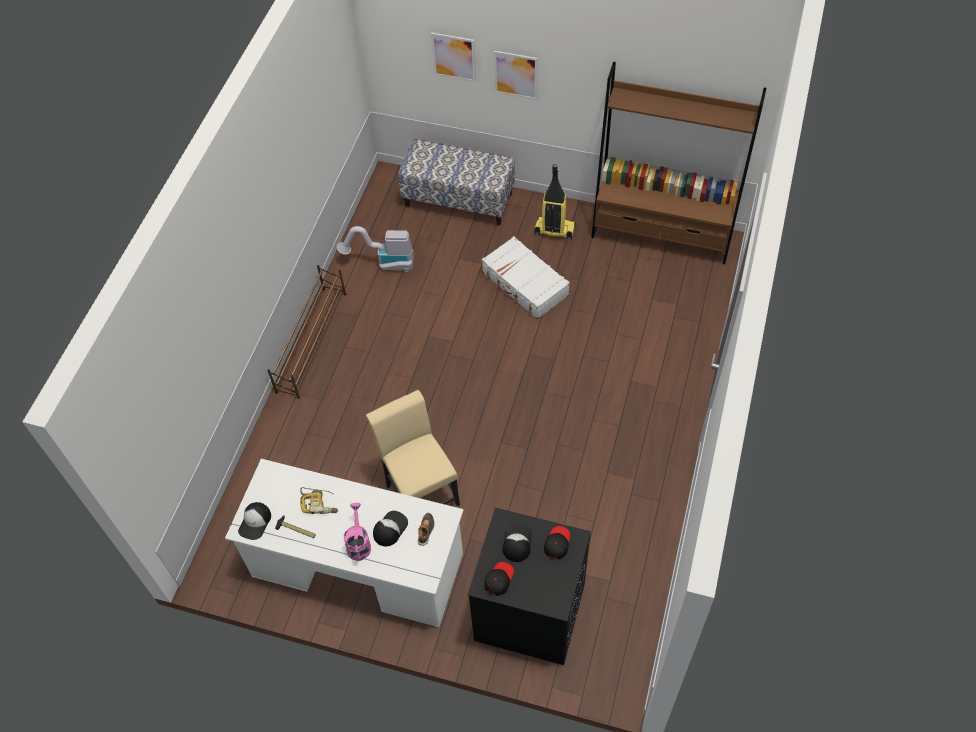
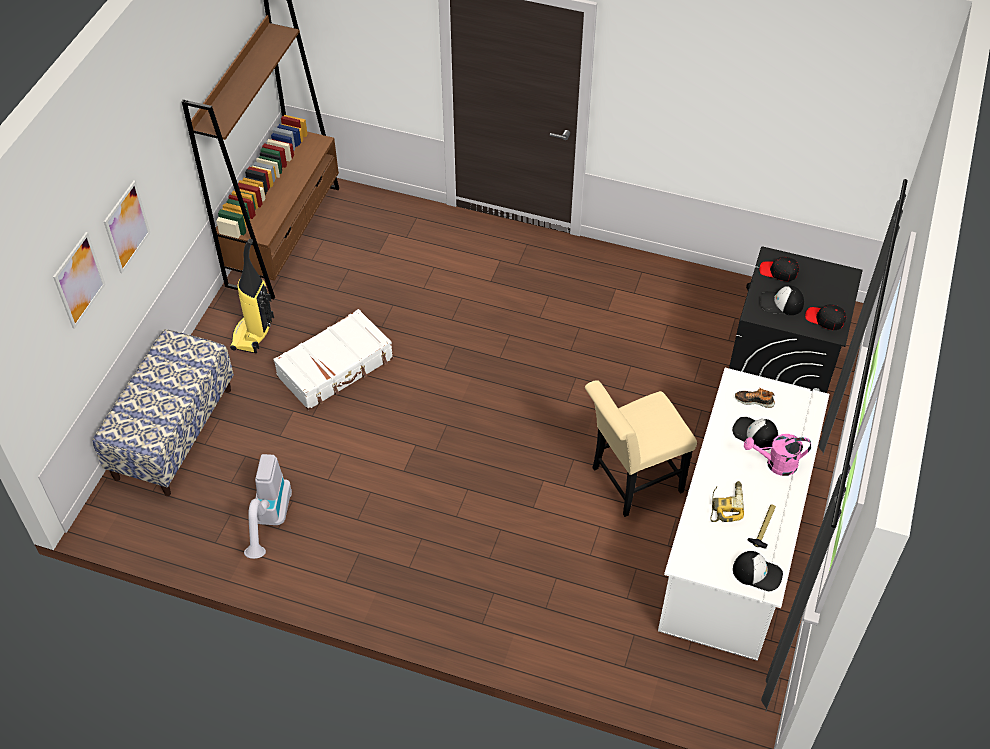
camera: 90 degrees left, 5 degrees down
(312, 341) = (395, 608): brown shoe rack -> none

